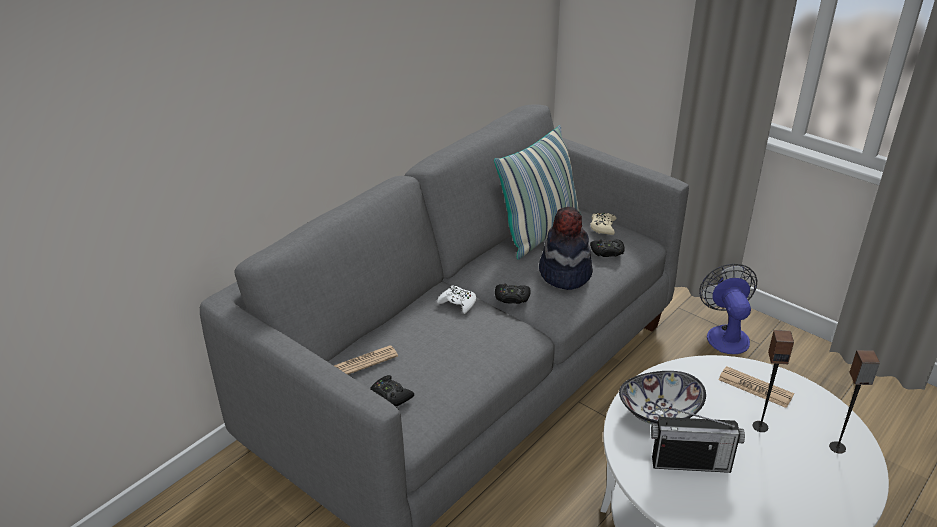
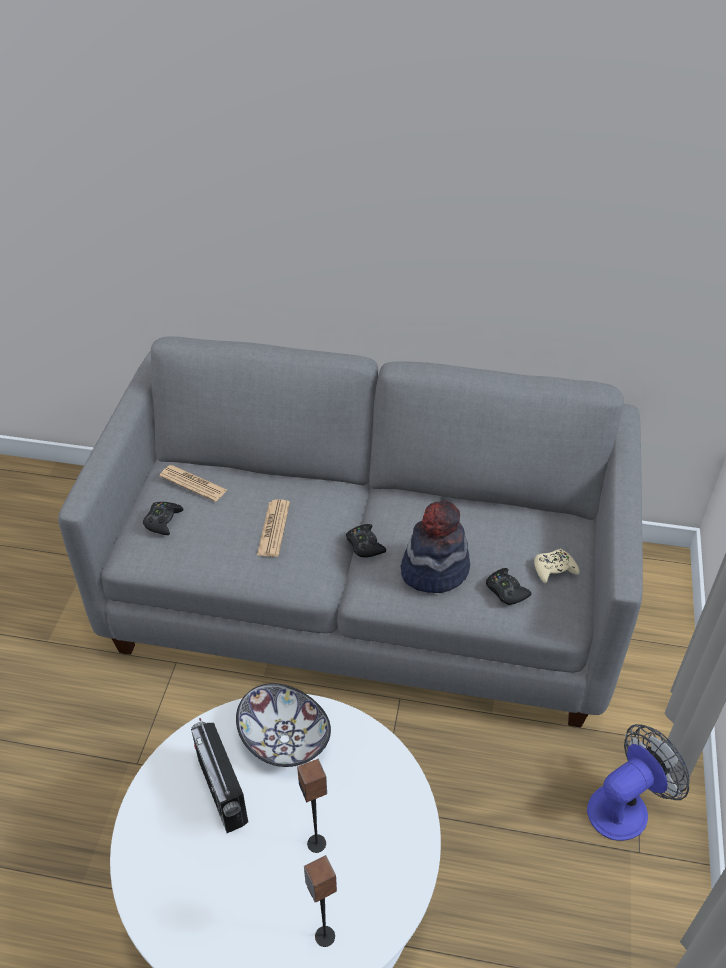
camera: 60 degrees right, 10 degrees up
(458, 303) = (322, 508): white game controller -> none
(540, 233) = (495, 521): pillow -> none
(755, 387) = (382, 821): newspaper -> newspaper (273, 529)

